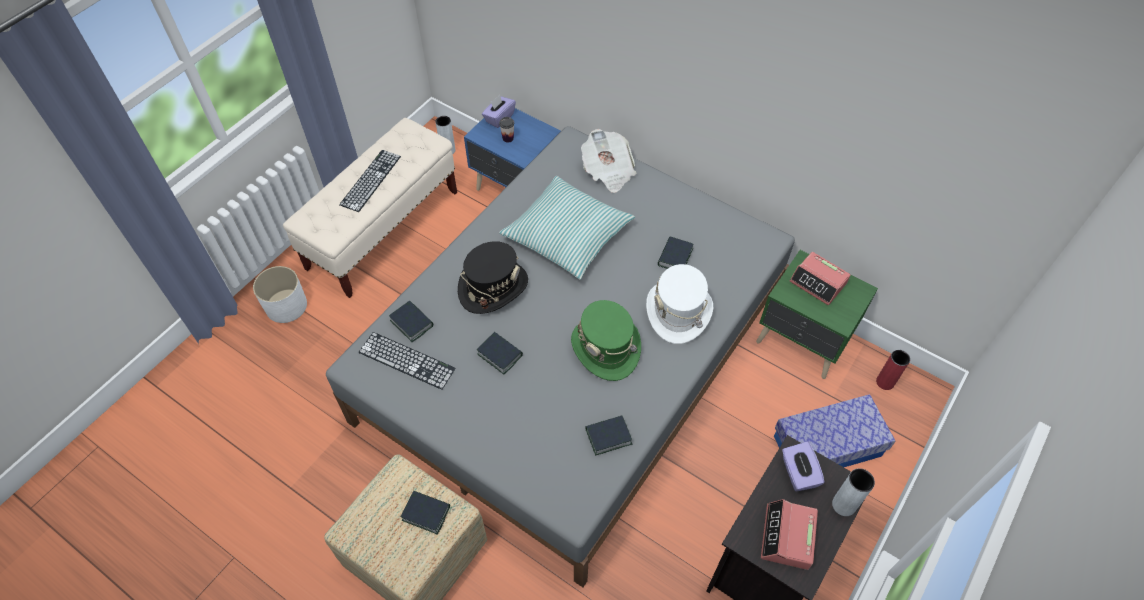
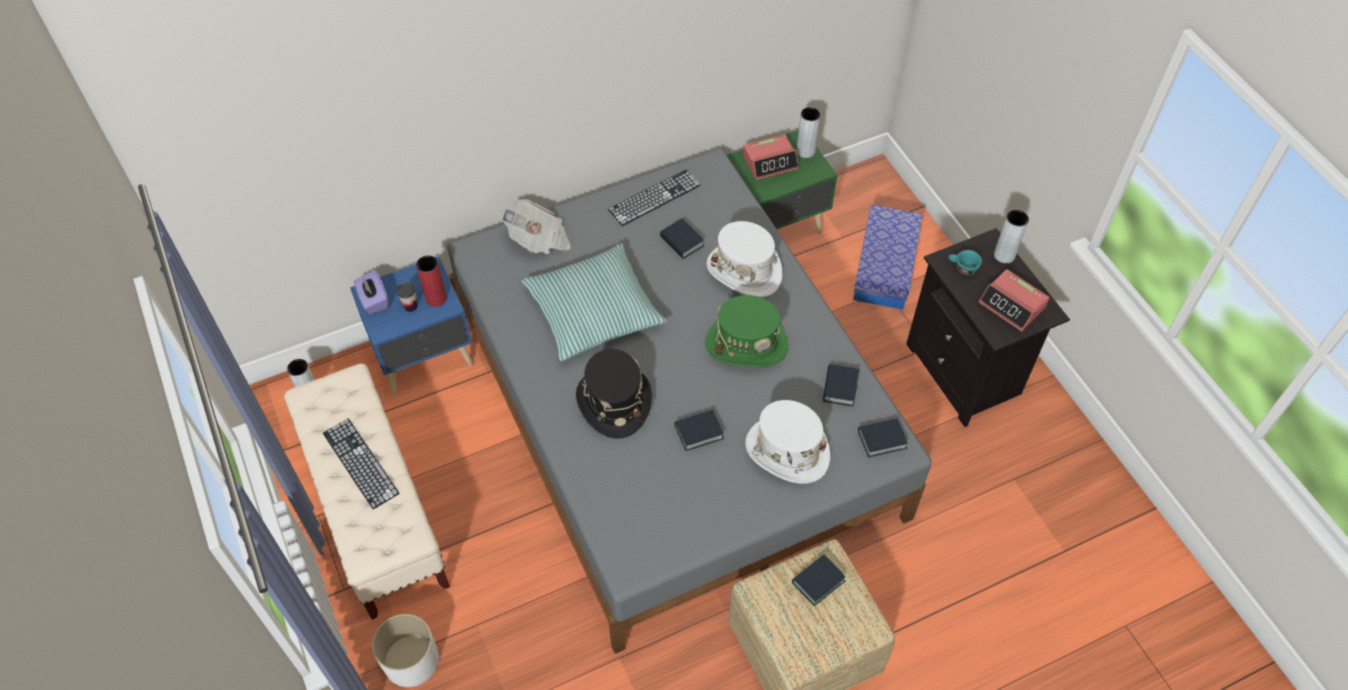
camera: 60 degrees left, 0 degrees up
(407, 360) = (652, 516): keyboard -> keyboard (654, 197)
(412, 323) = (609, 493): book -> book (881, 439)
(519, 425) = (787, 451): none -> white hat
(798, 473) = (962, 268): purple tissue box -> turquoise cup
(853, 302) = (805, 151): none -> grey vase
(885, 382) = (850, 195): red vase -> red vase (436, 298)

